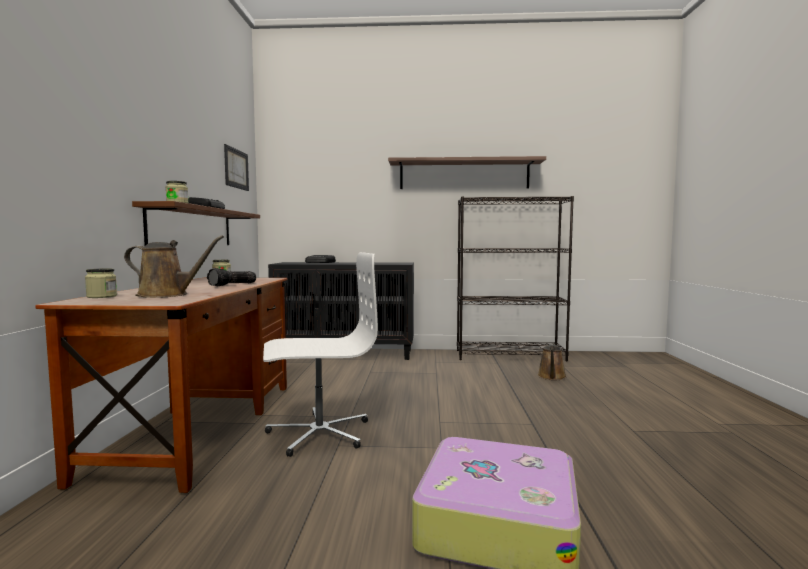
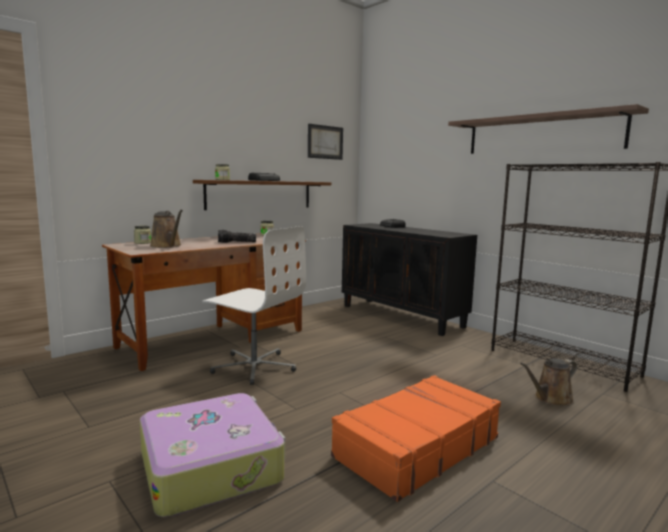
camera: 45 degrees right, 5 degrees up
(566, 433) = (416, 447): none -> orange suitcase

